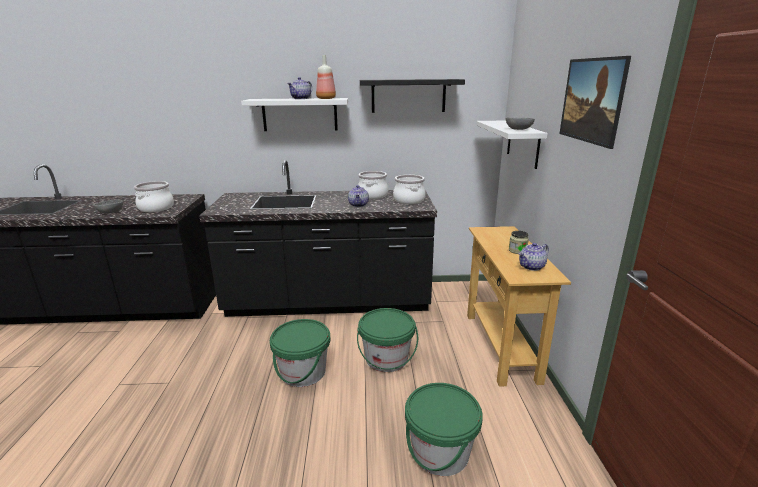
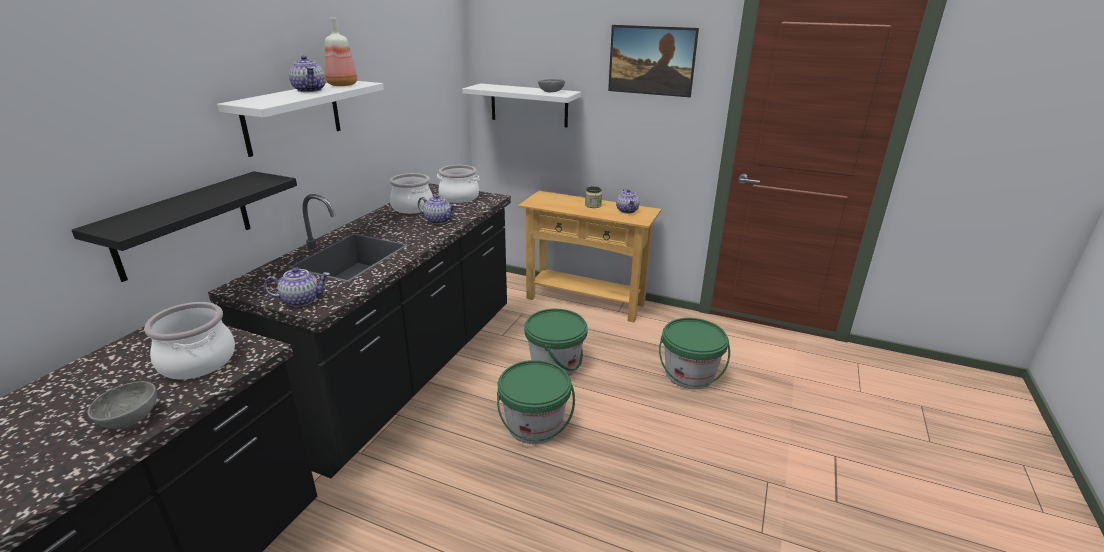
camera: 65 degrees left, 5 degrees up
(222, 207) = (302, 300): none -> teapot
(408, 96) = (399, 67): black shelf -> black shelf (183, 224)

